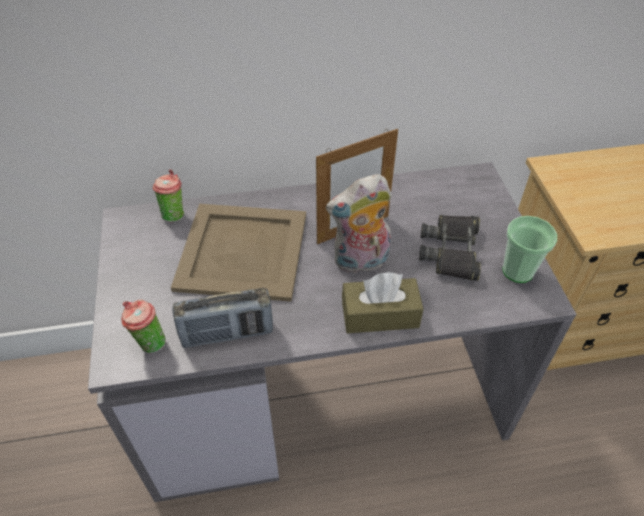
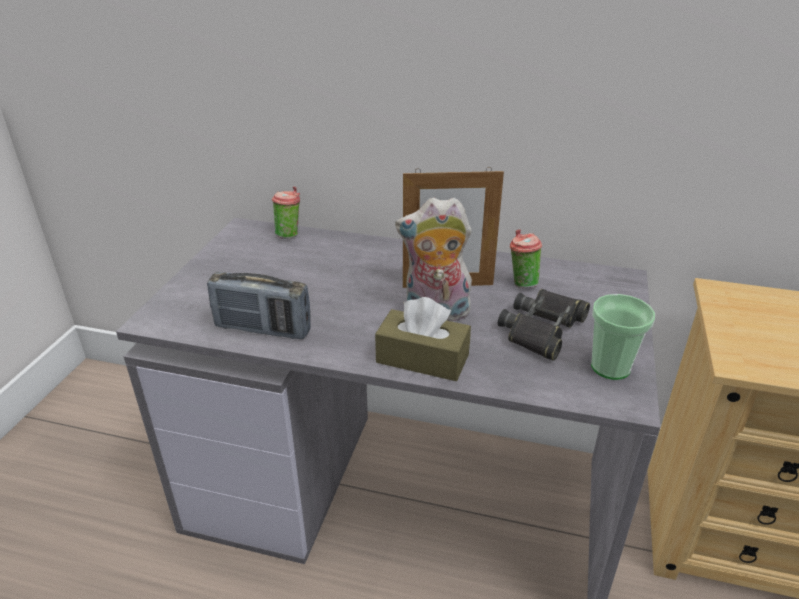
camera: 25 degrees right, 15 degrees down
(149, 343) = (191, 315): cup -> cup (521, 283)
(243, 252) = (327, 275): beige tray -> none

